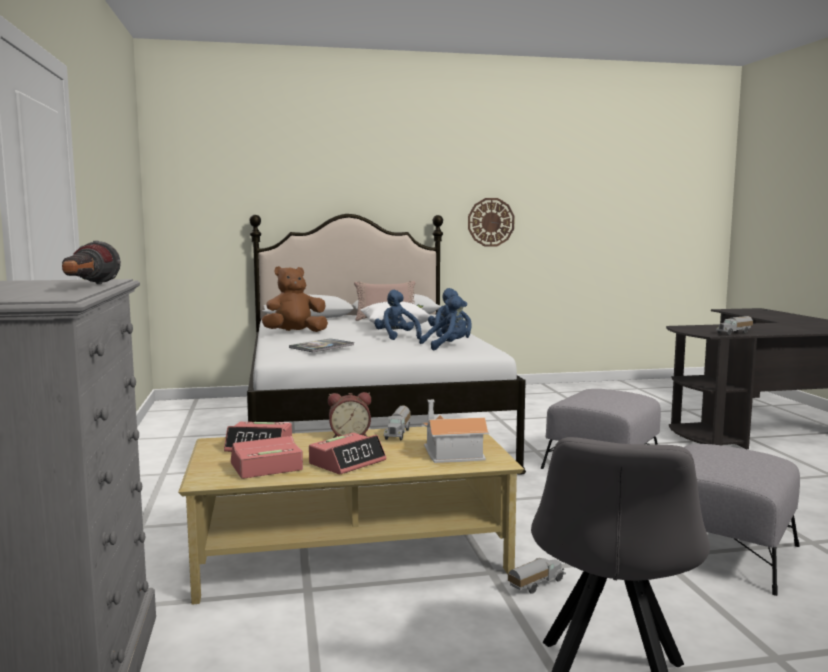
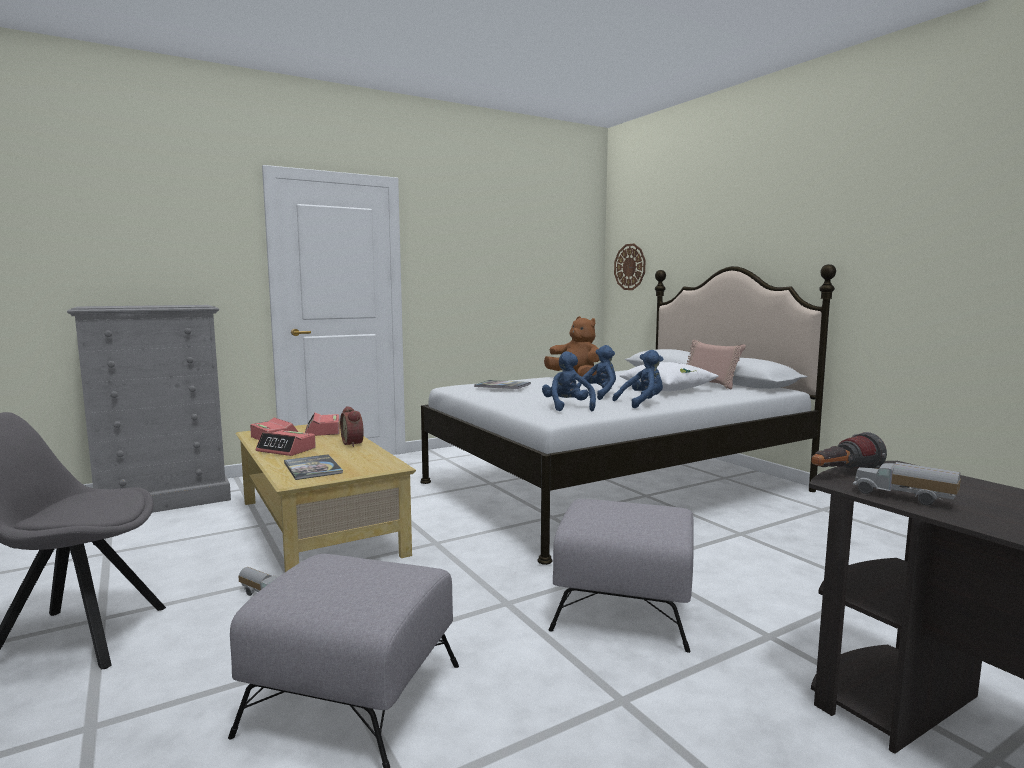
camera: 70 degrees right, 0 degrees up
(86, 287) = (148, 306): flashlight -> flashlight (842, 474)
(398, 433) = (366, 452): toy truck -> none
(447, 346) = (567, 407): blue plush toy -> blue plush toy turned 150 degrees counterclockwise
(449, 453) = (313, 468): toy house -> book
(490, 222) = (917, 272): wall clock -> wall clock (630, 267)

